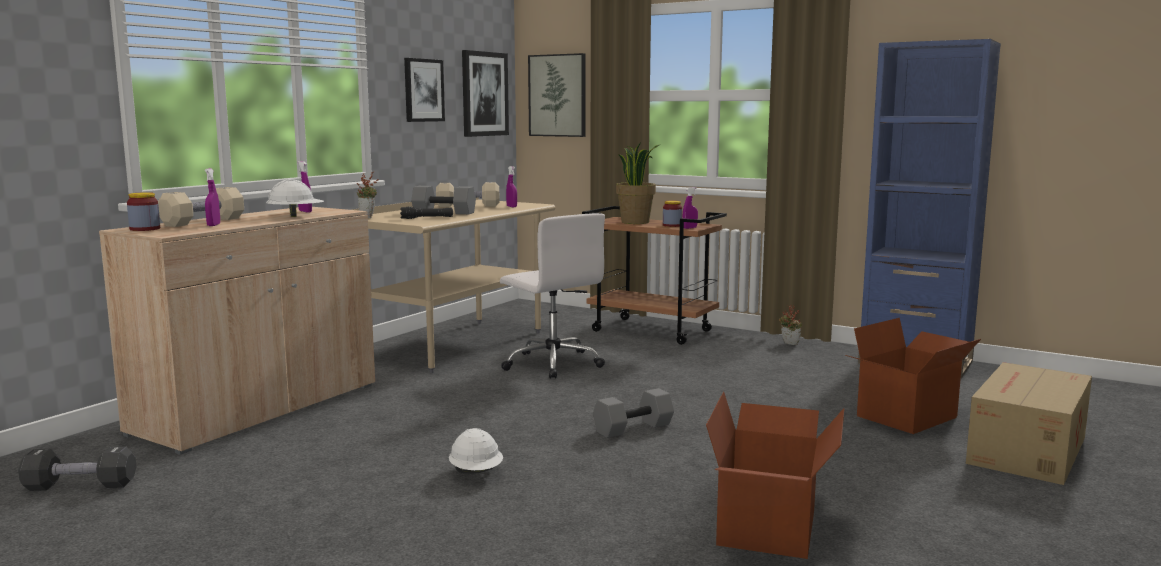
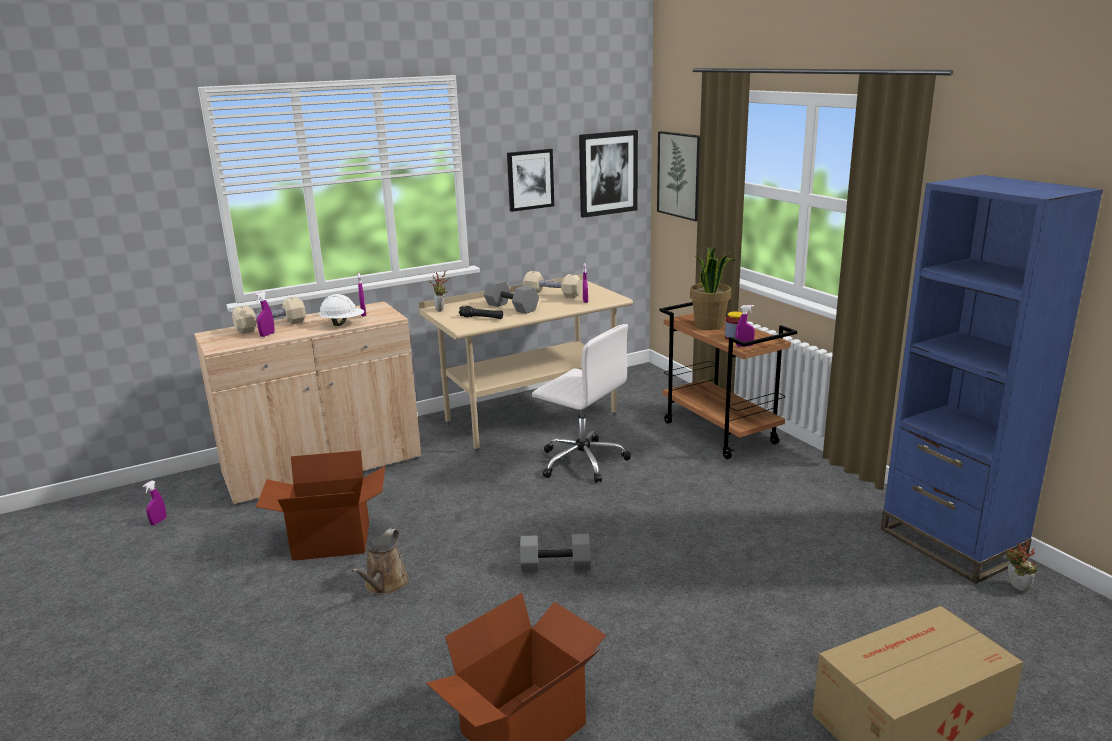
camera: 30 degrees right, 10 degrees up
(80, 486) = (158, 521): black dumbbell -> purple spray bottle
(145, 229) = (219, 335): jar -> none
(476, 473) = (385, 585): white hard hat -> brown watering can
(552, 363) = (581, 461): white office chair -> white office chair turned 45 degrees counterclockwise
(788, 344) = (838, 481): potted plant -> potted plant (1015, 587)
(908, 417) = (835, 627): cardboard box -> cardboard box (331, 542)

